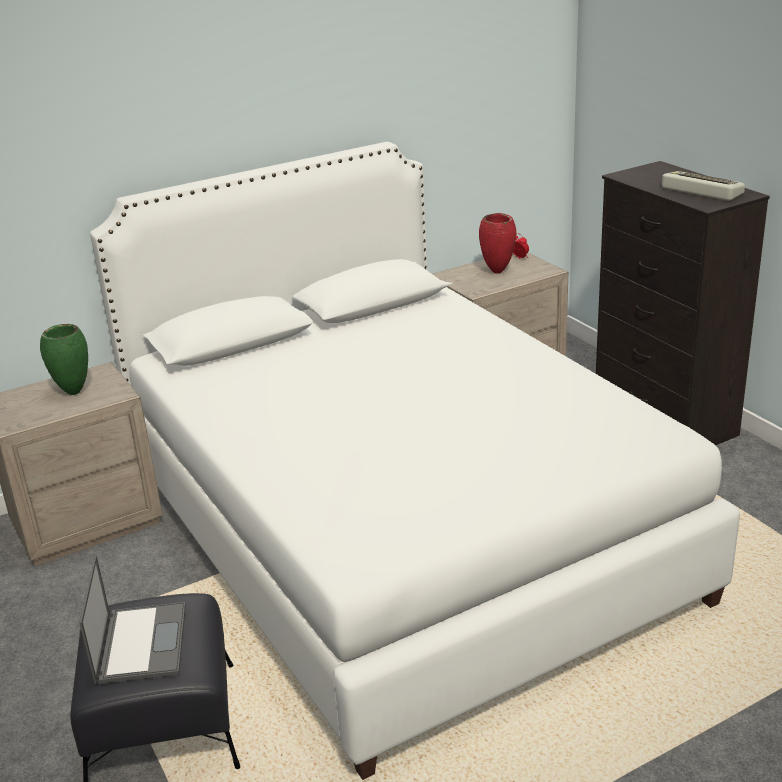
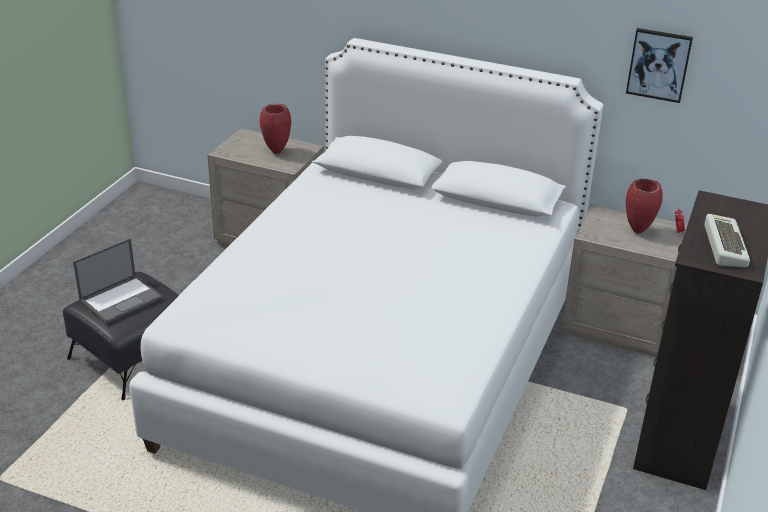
camera: 50 degrees right, 5 degrees up
(73, 392) = (276, 151): green vase -> red vase
(450, 98) = (659, 64): none -> picture

